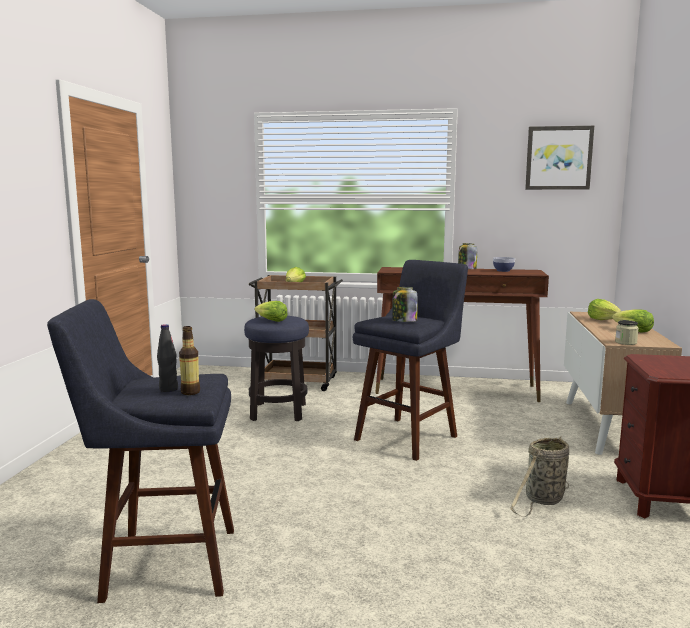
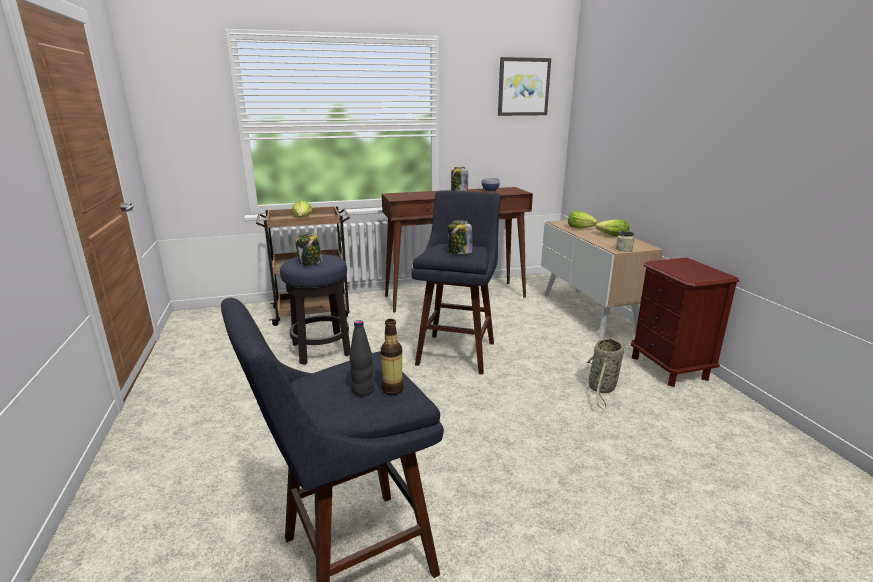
camera: 25 degrees left, 10 degrees up
(271, 320) = (310, 263): lettuce -> jar

